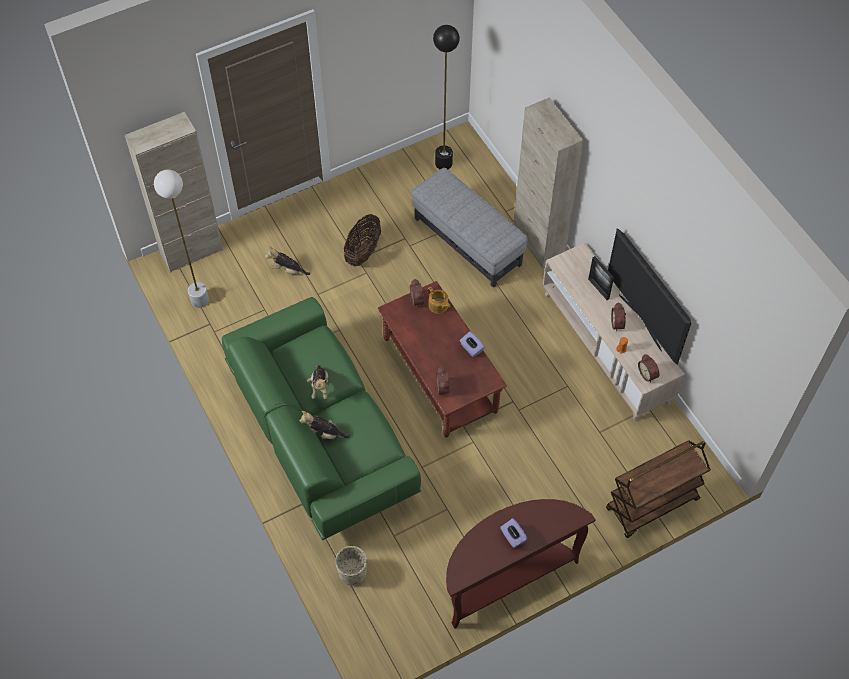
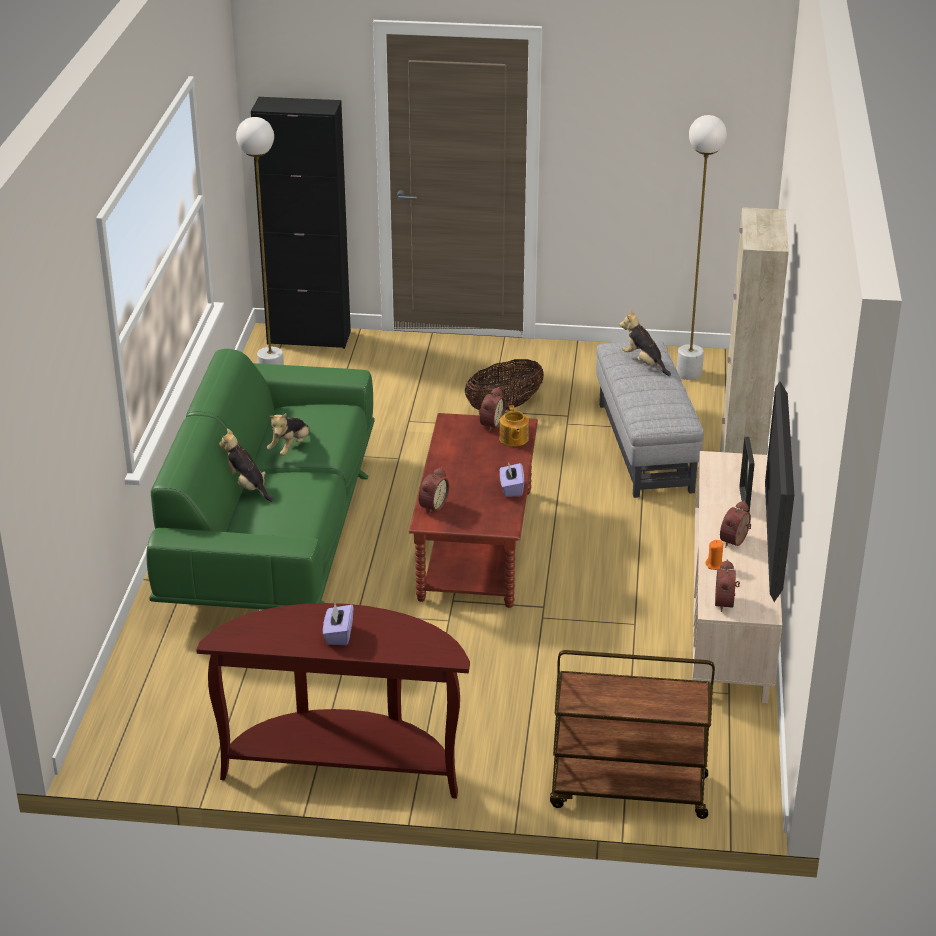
camera: 35 degrees right, 25 degrees down
(192, 252) = (308, 338): beige cabinet -> black cabinet
(287, 270) = (397, 389): plush toy -> plush toy (644, 363)
(352, 572) = (161, 667): beige planter -> none
(443, 163) = (689, 374): black floor lamp -> white floor lamp

